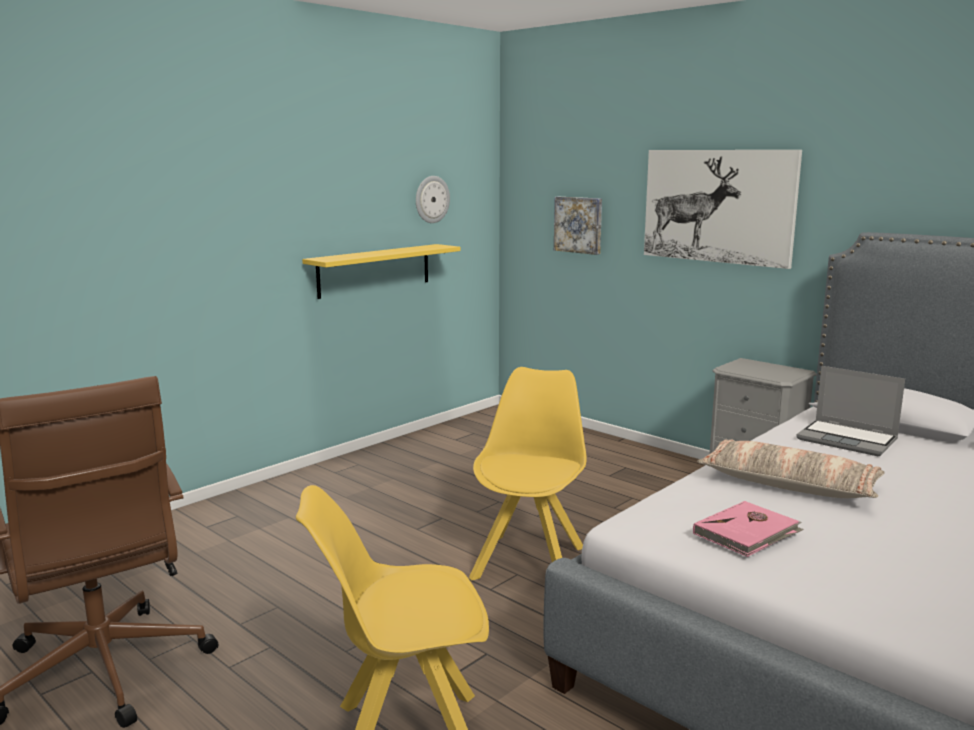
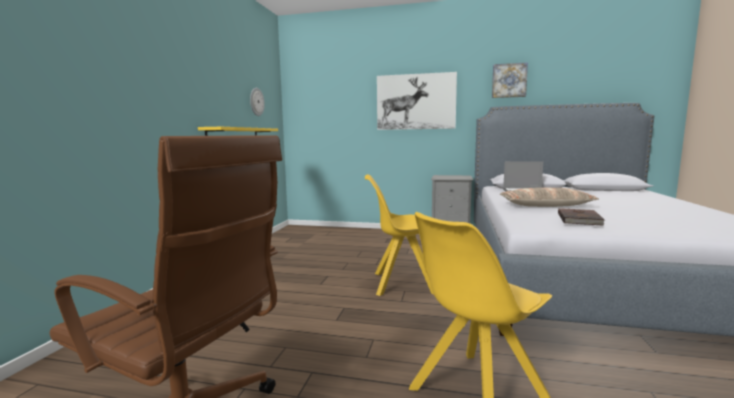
camera: 30 degrees left, 5 degrees down
(530, 561) = (402, 283): yellow chair -> yellow chair turned 75 degrees counterclockwise
(579, 224) = (336, 118): picture -> picture (509, 80)
(747, 533) = (580, 219): pink book -> brown book

